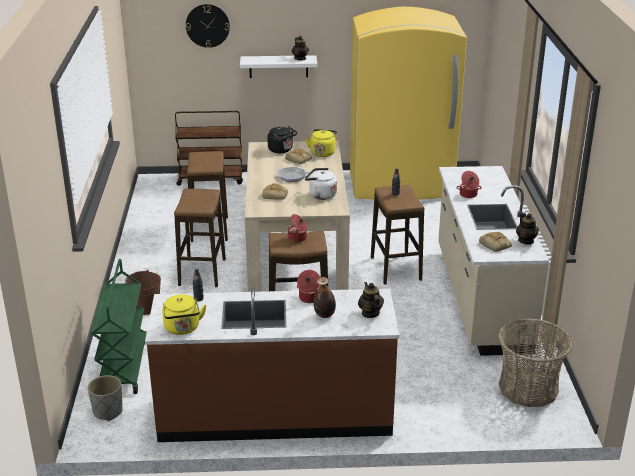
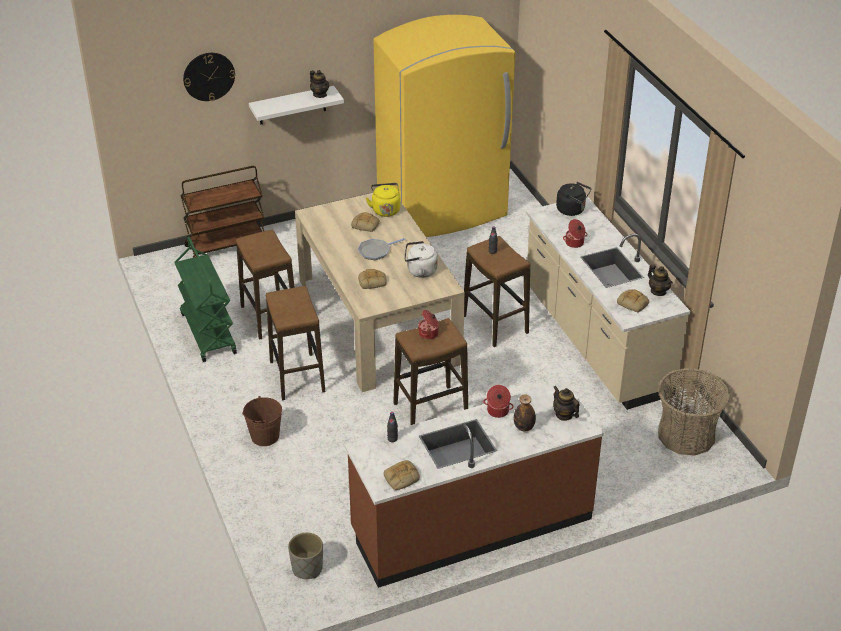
camera: 20 degrees left, 10 degrees up
(123, 366) = (288, 513): green cart -> green cart (207, 333)
(182, 329) = (401, 478): yellow kettle -> bread
(281, 150) = (339, 215): black kettle -> black kettle (572, 210)

